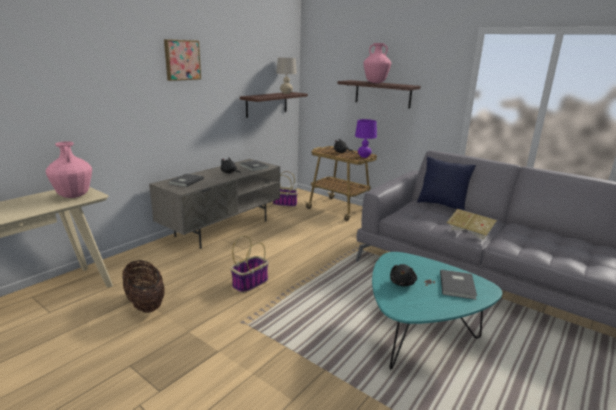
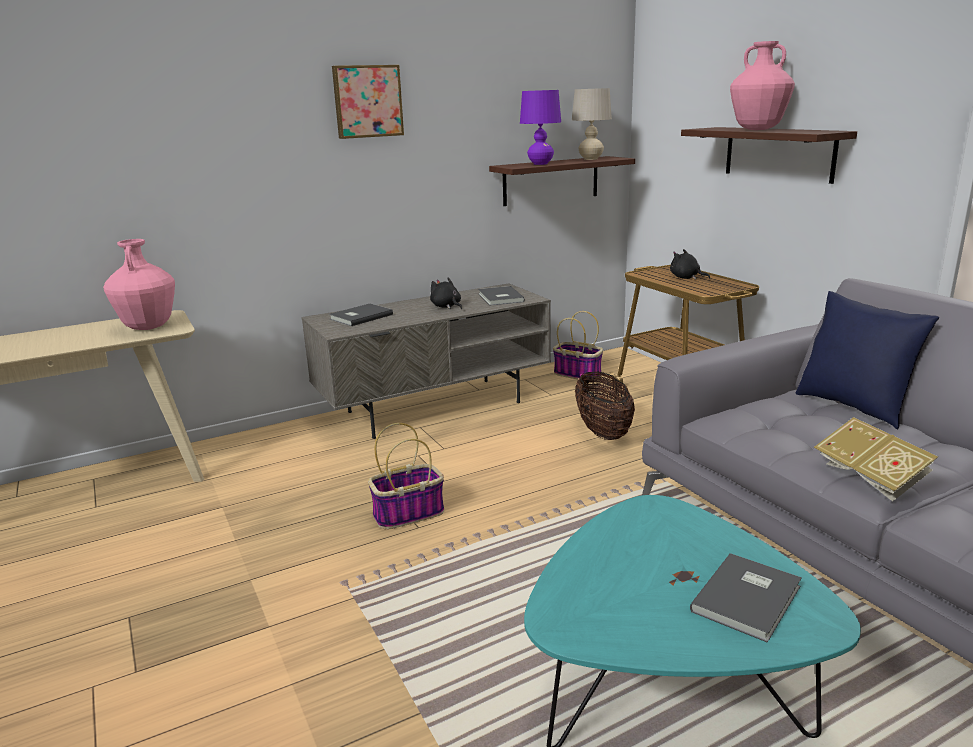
camera: 25 degrees right, 0 degrees up
(145, 304) = (224, 519): basket -> basket (603, 431)
(364, 156) = (725, 288): purple table lamp -> purple table lamp (540, 164)
(402, 283) = (619, 567): black plush toy -> none

